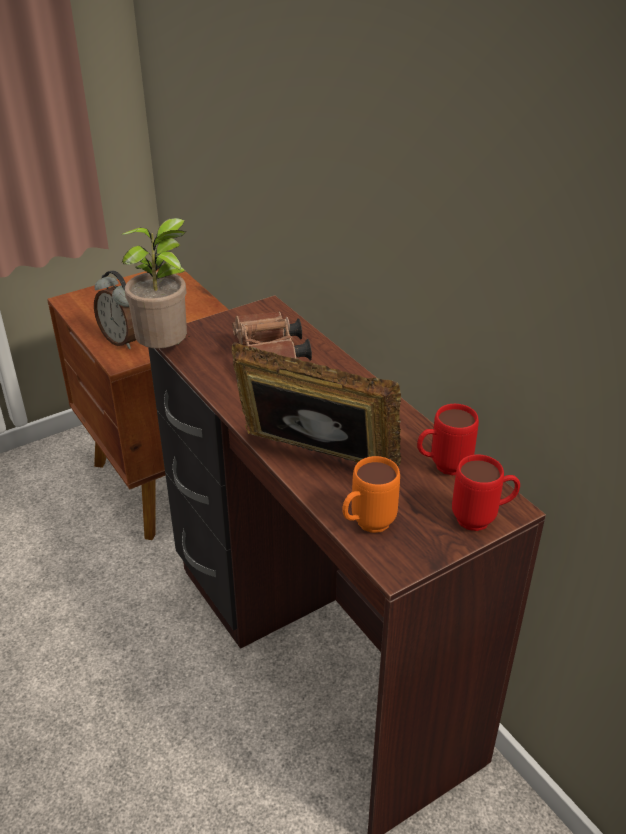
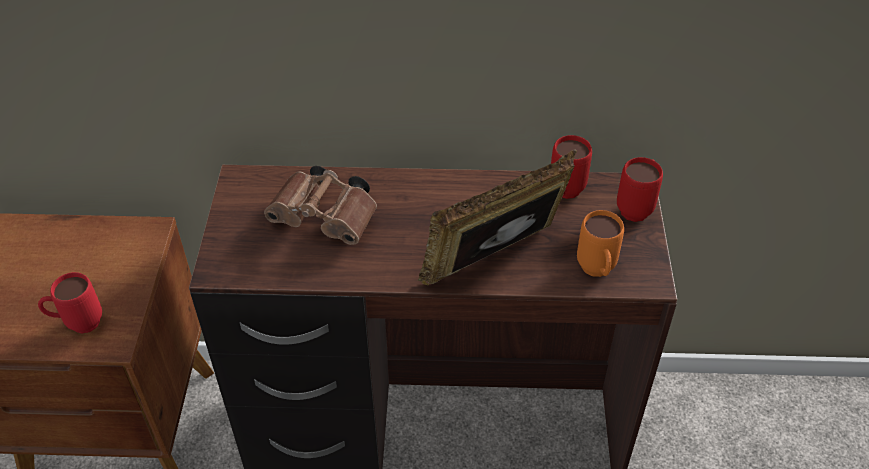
camera: 55 degrees left, 10 degrees up
(122, 340) = (77, 324): alarm clock -> red mug
(167, 352) = (237, 285): potted plant -> none

